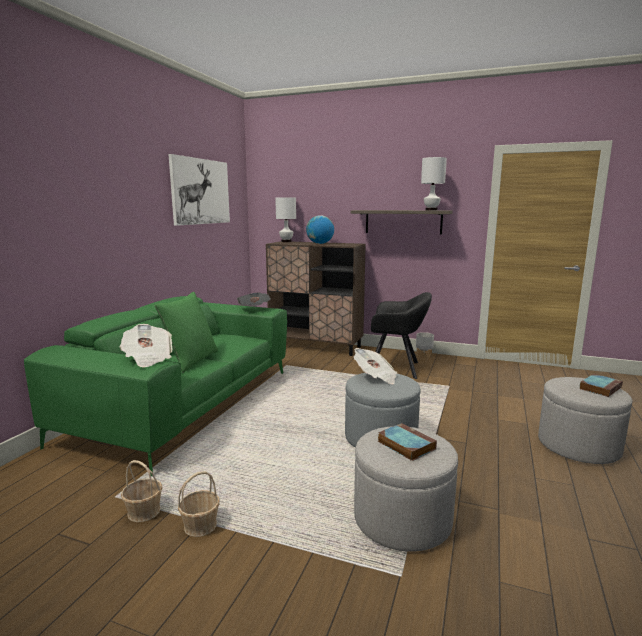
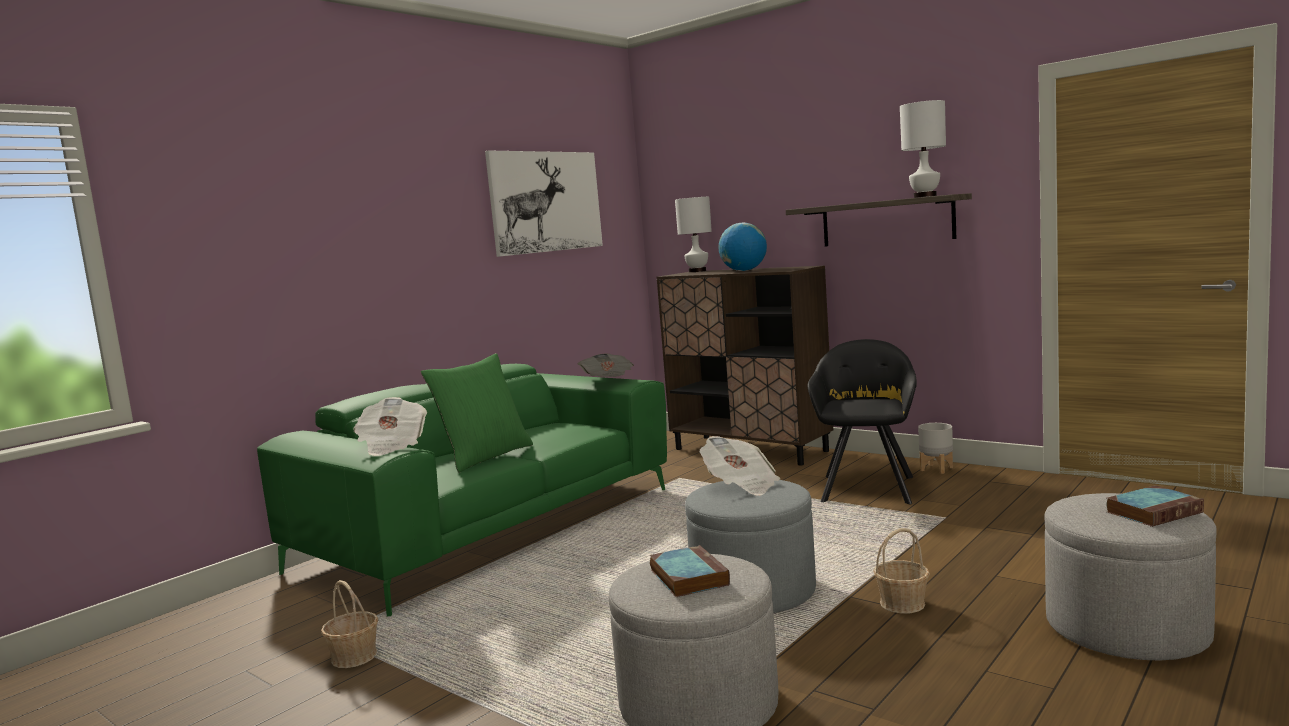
camera: 20 degrees right, 5 degrees down
(200, 525) = (412, 680): basket -> basket (902, 603)
(397, 368) = (868, 487): black armchair -> black armchair turned 105 degrees counterclockwise

